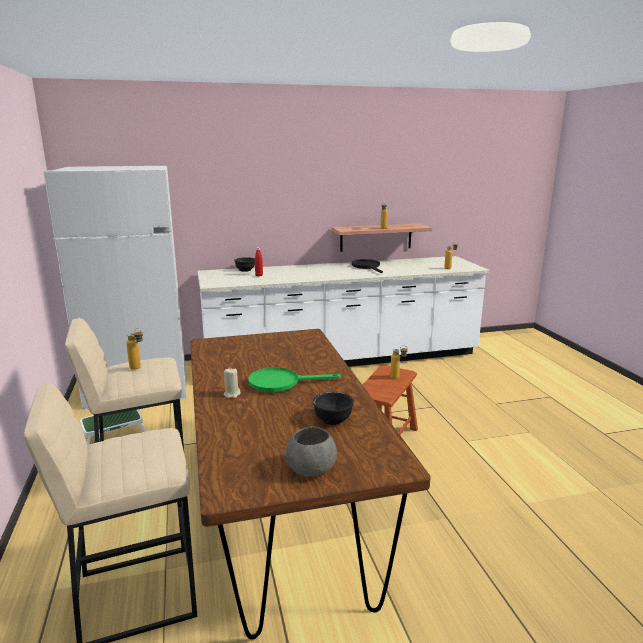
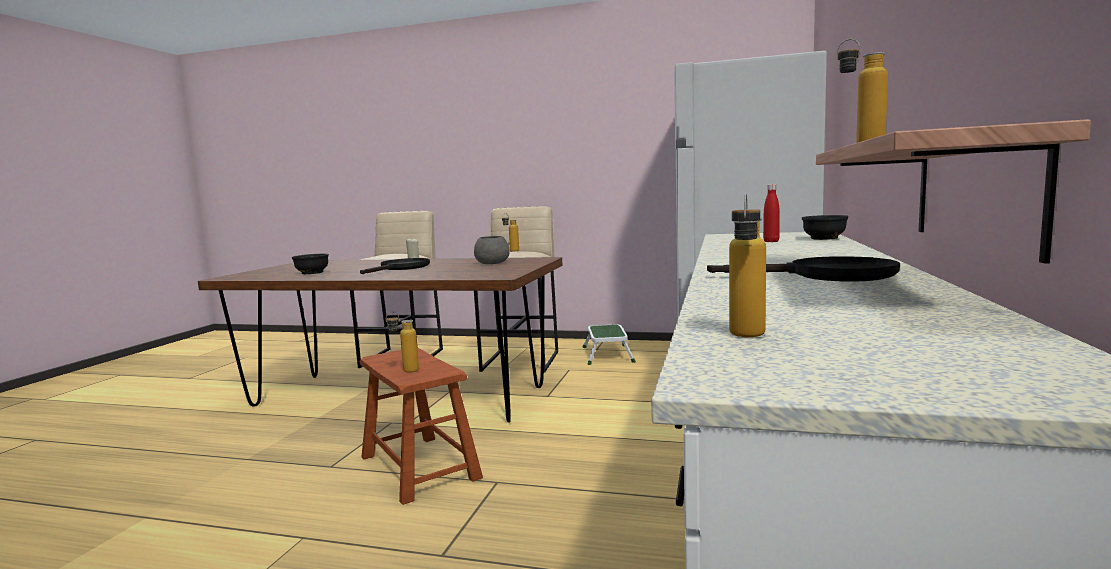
camera: 120 degrees right, 10 degrees down
(281, 382) = (401, 268): green frying pan -> black frying pan
(310, 468) = (281, 269): grey bowl -> grey bowl (492, 263)

